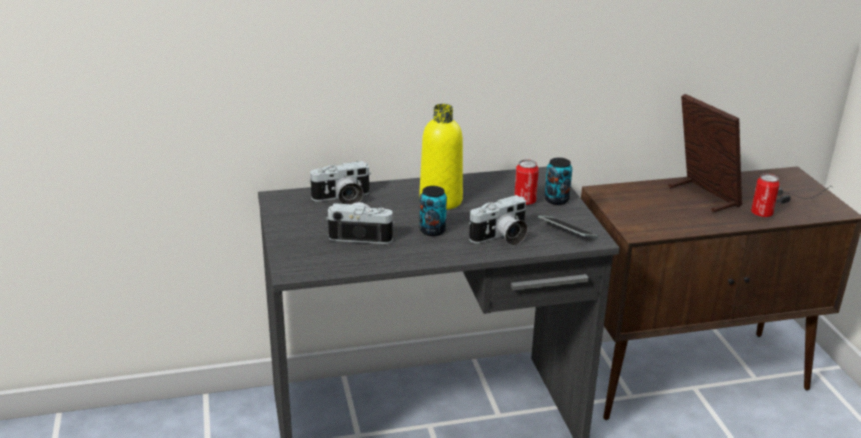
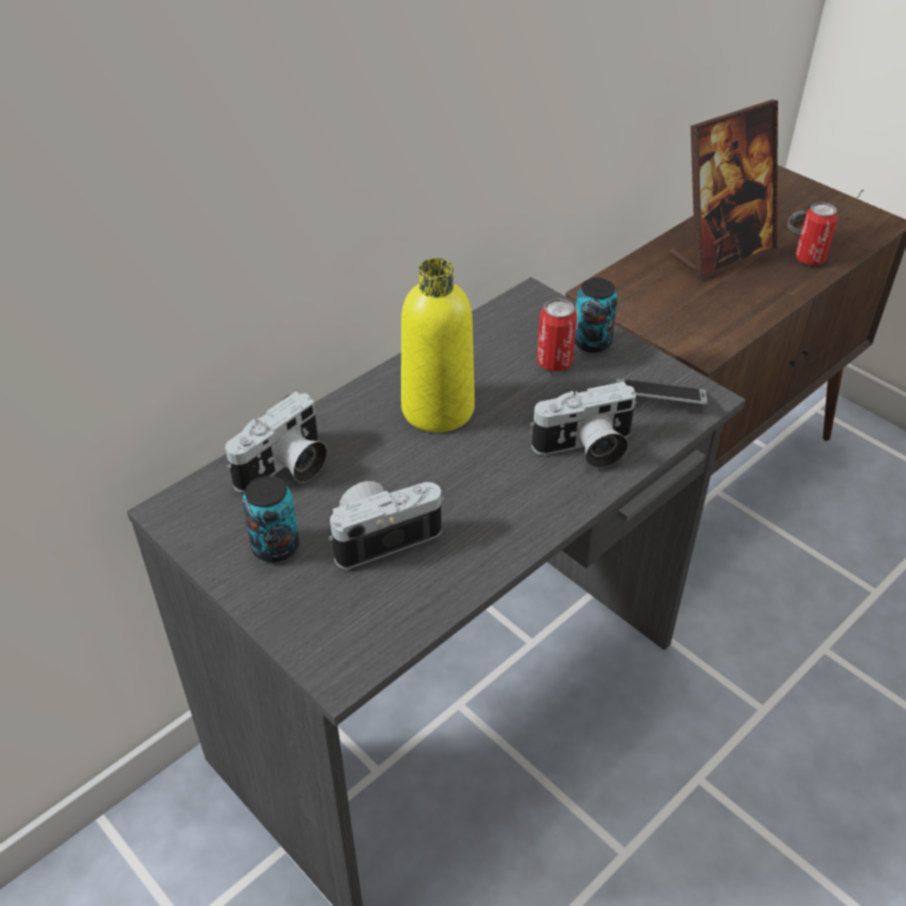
camera: 30 degrees left, 15 degrees up
(432, 230) = (479, 477): can -> can (275, 547)
(501, 238) = (586, 449): camera -> camera turned 45 degrees clockwise
(703, 196) = (721, 253): picture frame -> picture frame turned 120 degrees clockwise

